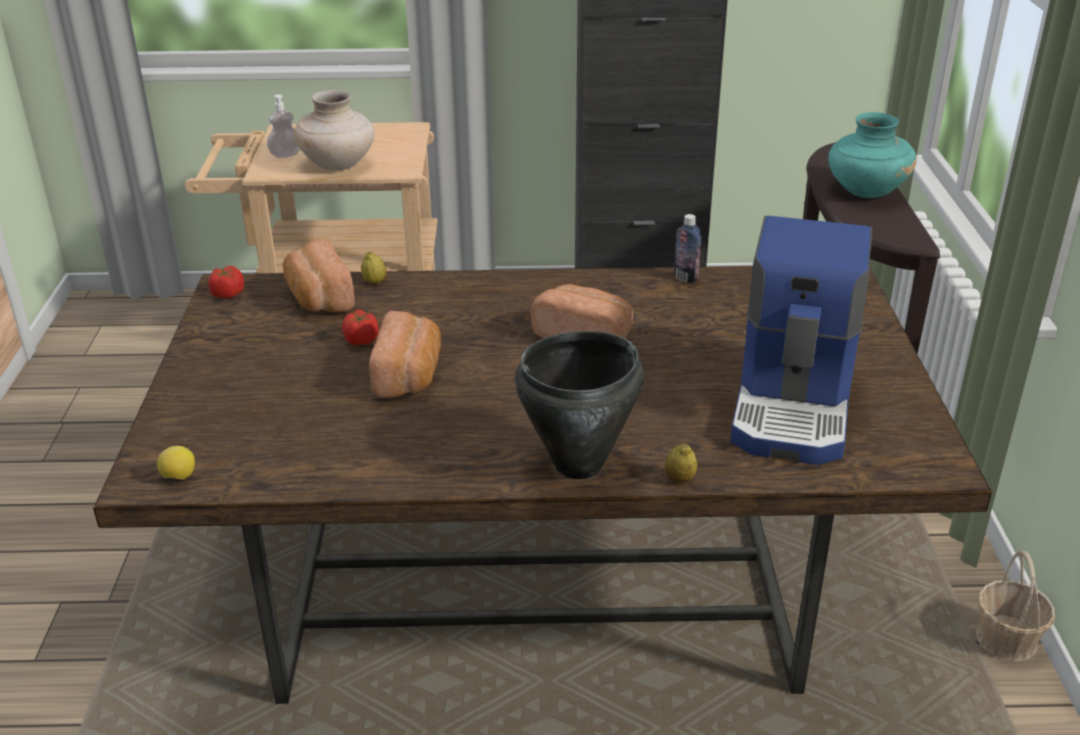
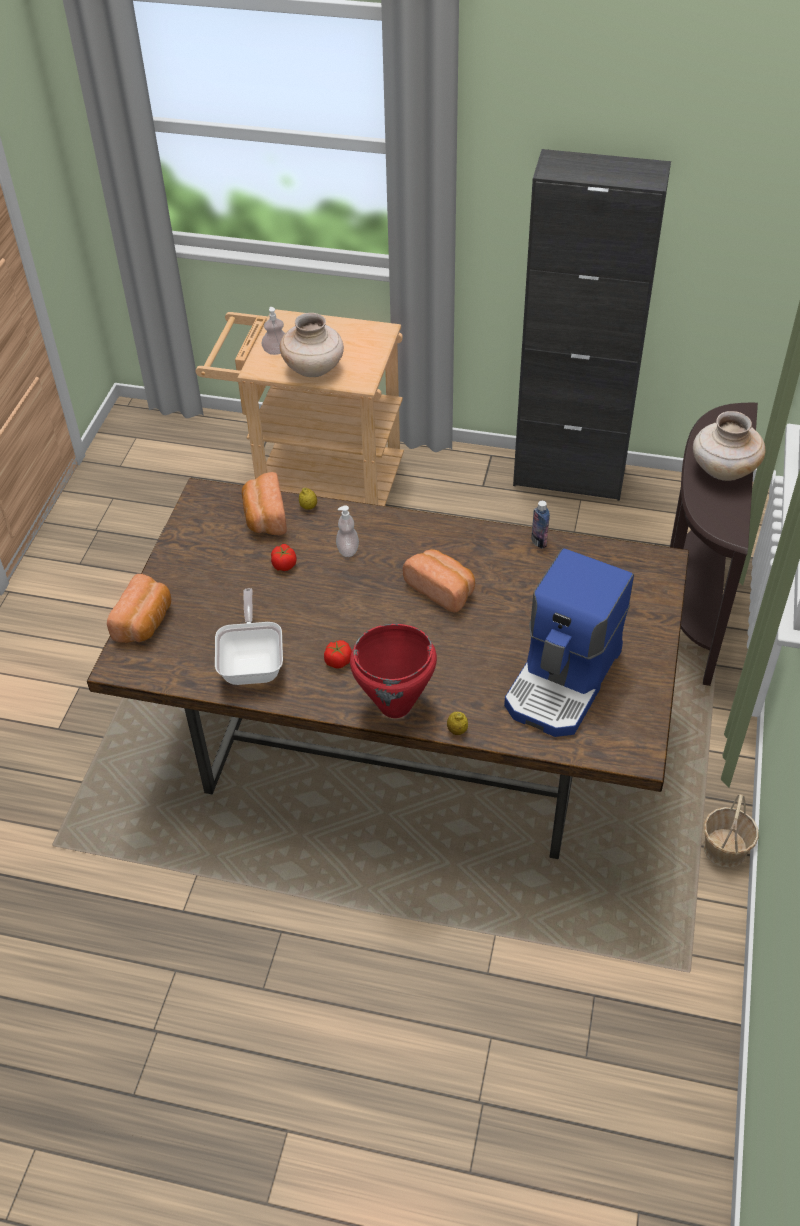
camera: 15 degrees right, 15 degrees up
(179, 477) = (141, 667): lemon -> none
(227, 294) = (202, 502): tomato -> tomato (338, 661)
(351, 448) = (253, 663): none -> frying pan
(409, 375) = (308, 605): bread -> bread (145, 622)
(443, 315) = (348, 550): none -> soap dispenser
(579, 465) = (396, 706): black cooking pot -> red cooking pot
(865, 191) = (723, 470): turquoise vase -> beige vase

